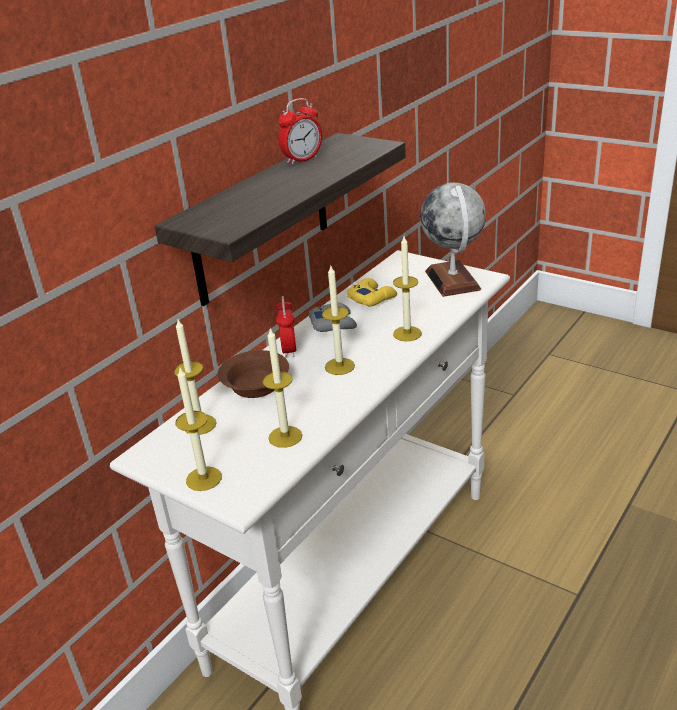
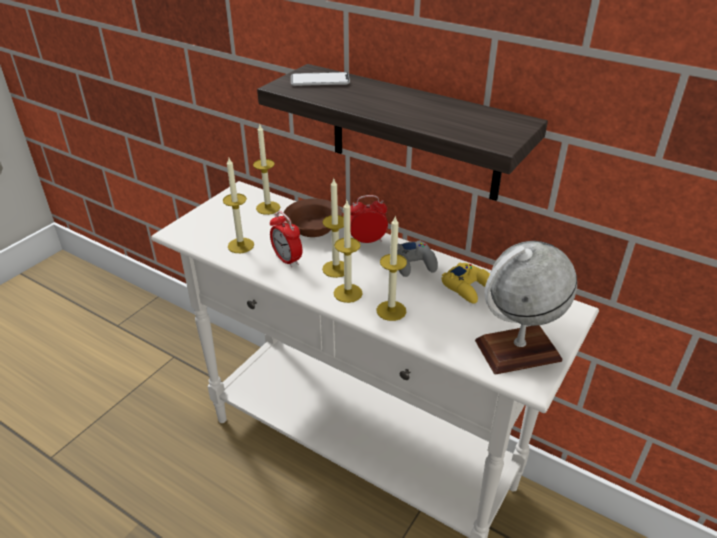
camera: 85 degrees right, 5 degrees up
(204, 478) = (205, 215): candle -> candle (348, 293)
(218, 213) = (320, 80): none -> phone
(302, 160) = (450, 105): alarm clock -> alarm clock (287, 260)

